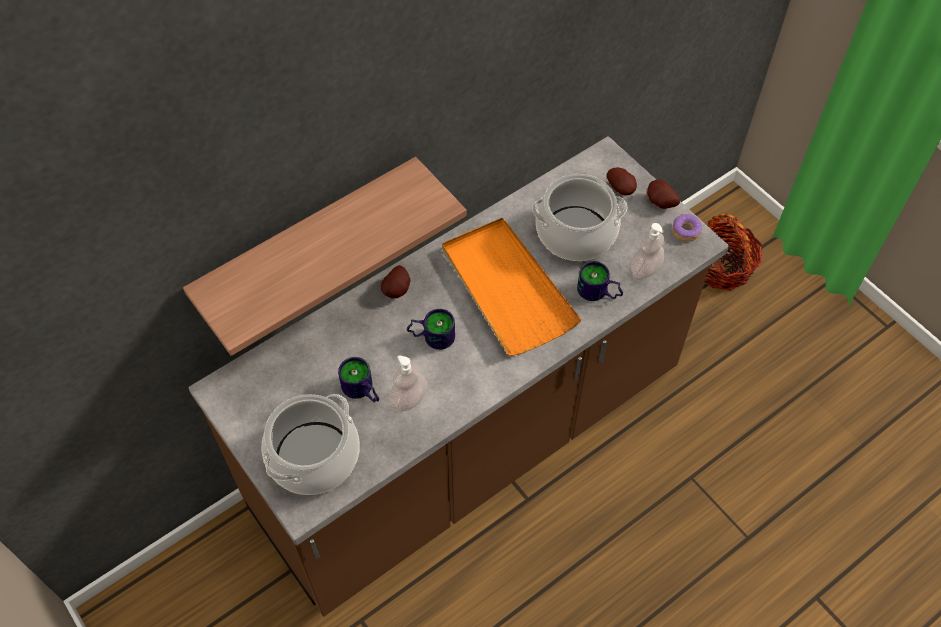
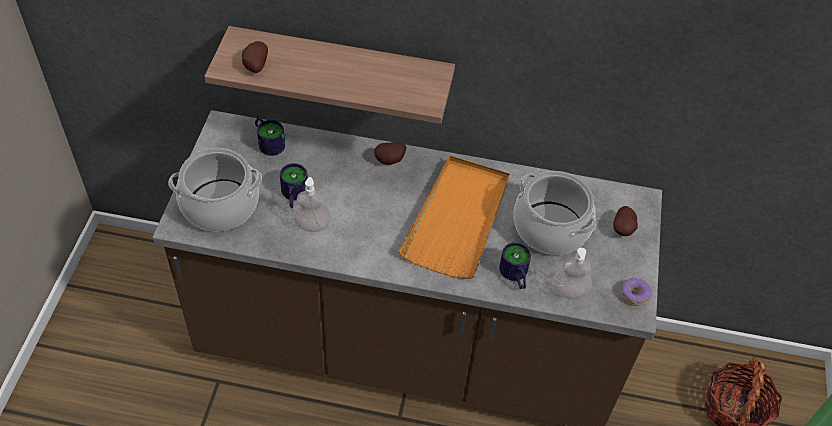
camera: 45 degrees right, 5 degrees down
(432, 335) = (375, 203): mug -> mug (269, 141)
(659, 203) = (639, 261): potato -> potato (254, 66)

